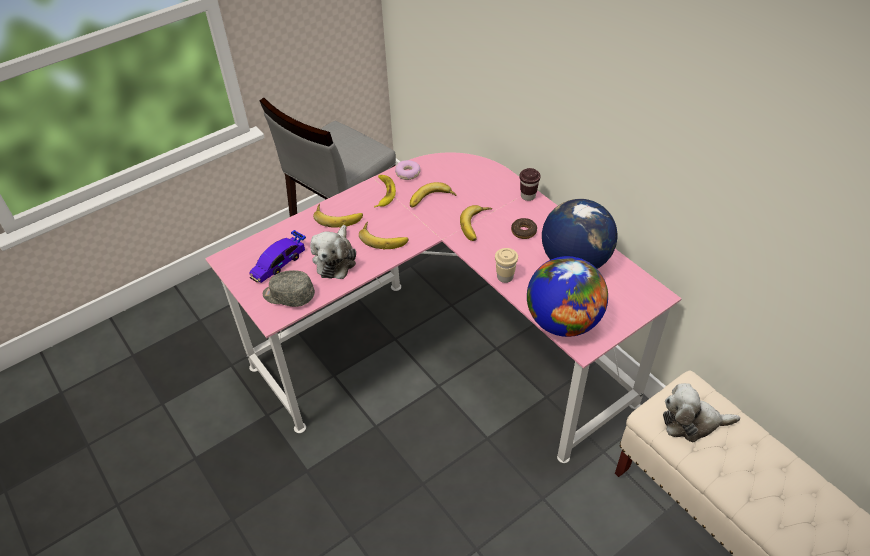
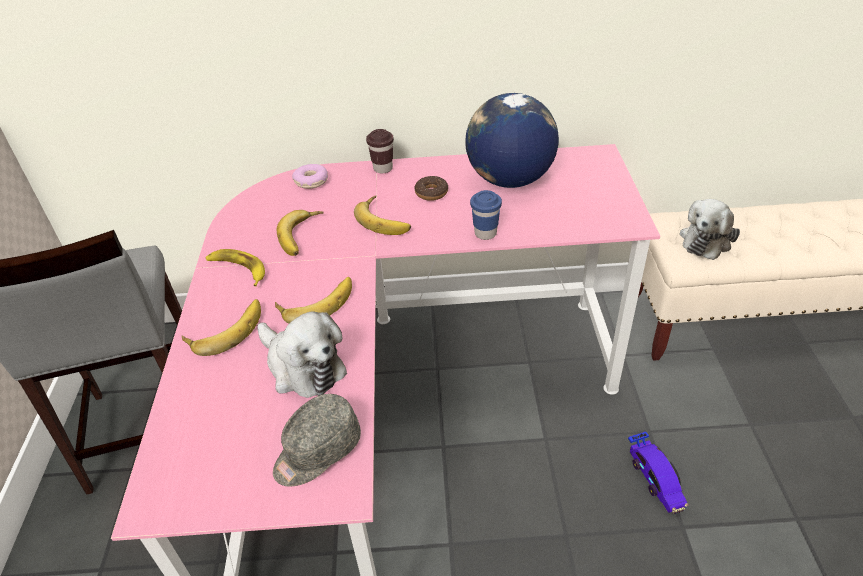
camera: 55 degrees left, 5 degrees down
(279, 263) = (238, 435): toy car -> toy car (655, 478)
(408, 173) = (233, 236): donut -> donut (311, 181)
(505, 277) = (485, 233): beige cup -> blue cup
(563, 322) = (587, 222): globe -> none

